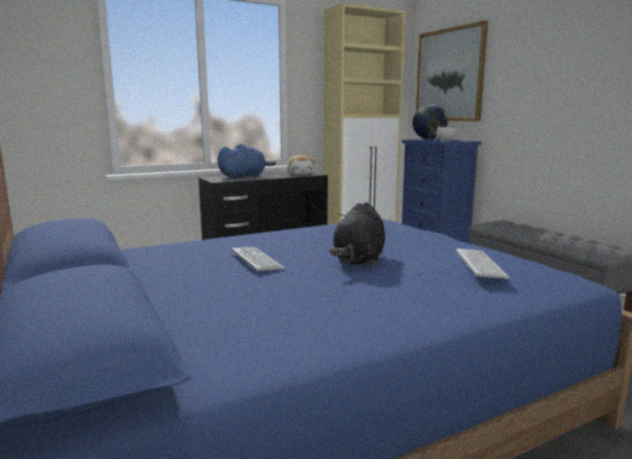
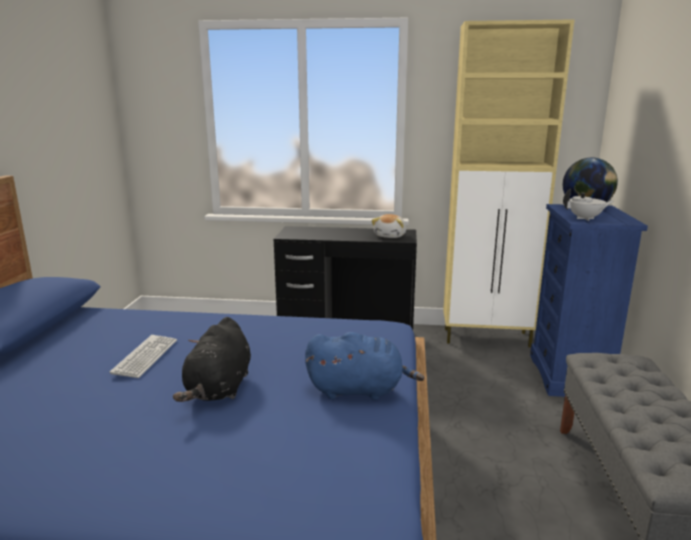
camera: 35 degrees right, 5 degrees up
(244, 177) = (324, 232): blue plush toy -> blue plush toy (359, 390)
(359, 260) = (219, 389): black plush toy -> black plush toy turned 45 degrees counterclockwise
(449, 75) = (636, 114): picture -> none
(480, 265) = (284, 449): keyboard -> none

